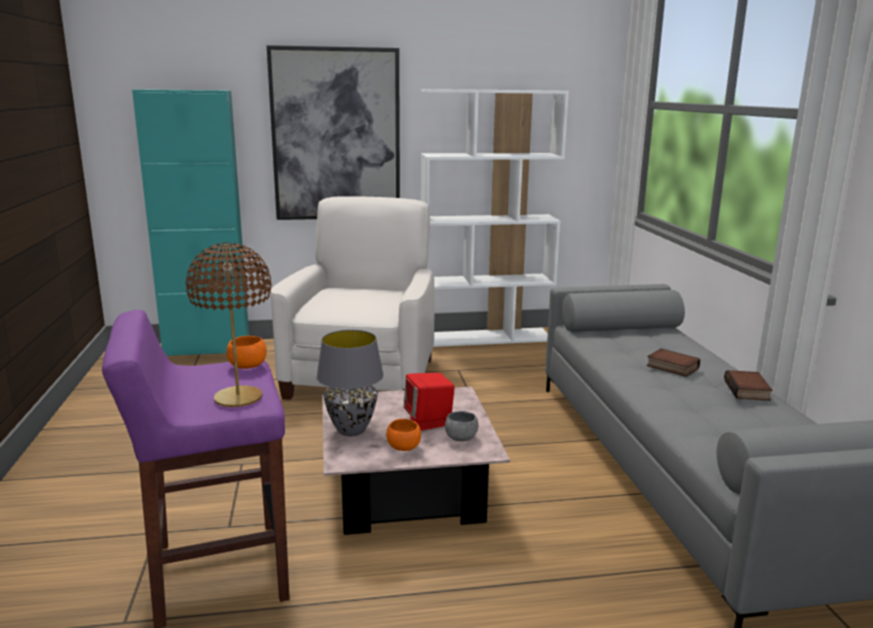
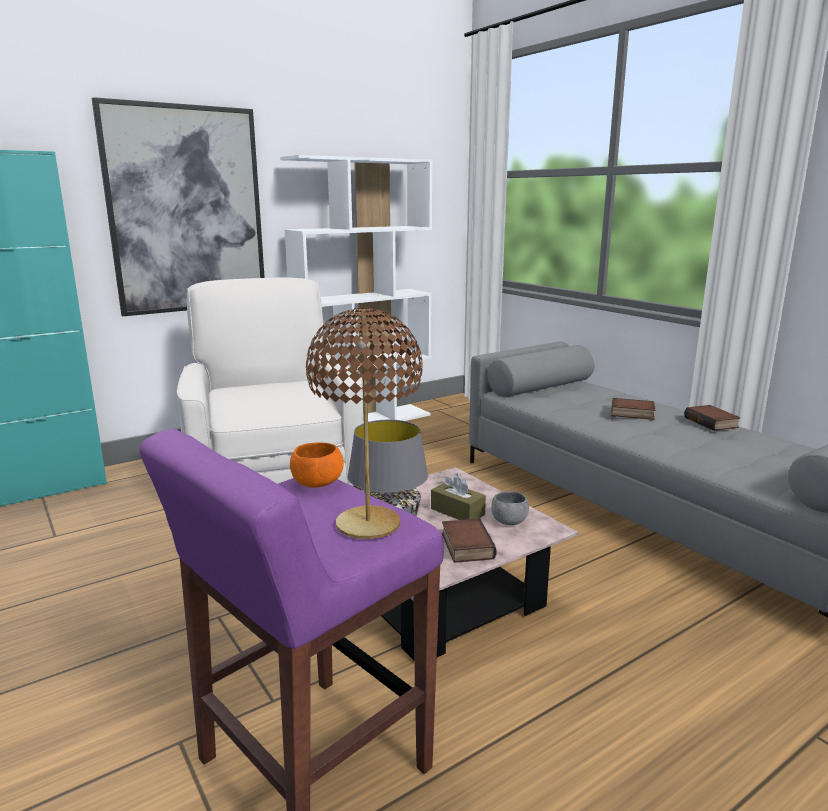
camera: 25 degrees left, 0 degrees up
(403, 447) = (465, 545): orange bowl -> book
(428, 421) = (457, 511): red speaker -> brown tissue box

